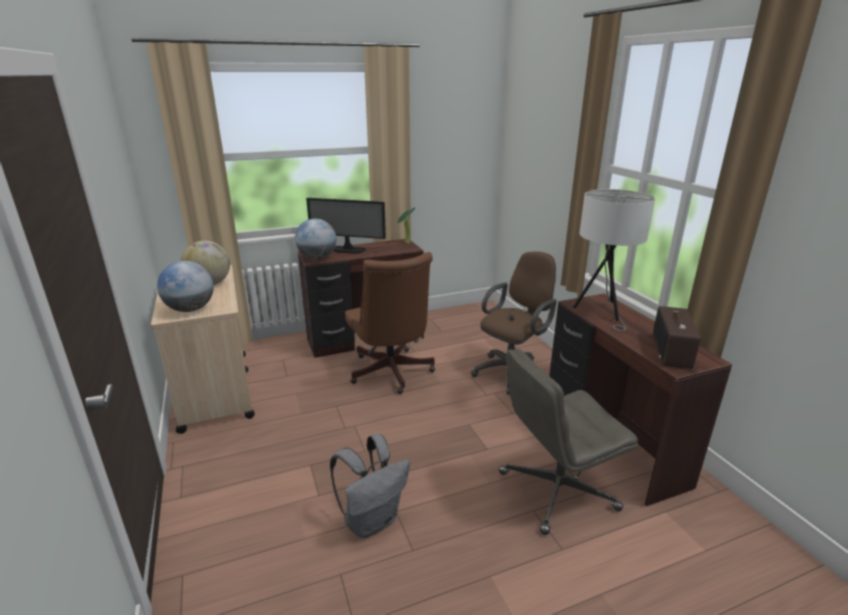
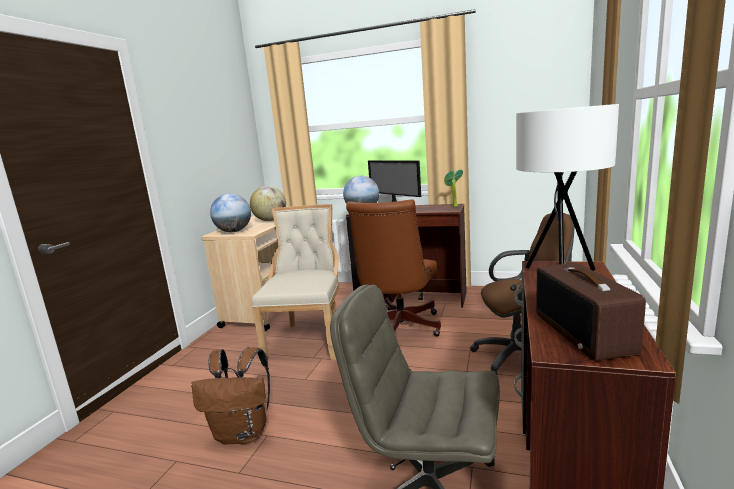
camera: 40 degrees right, 10 degrees down
(315, 412) = (308, 339): none -> beige chair
(372, 520) = (243, 433): grey backpack -> brown backpack
(672, 352) = (584, 333): radio -> radio turned 60 degrees counterclockwise

